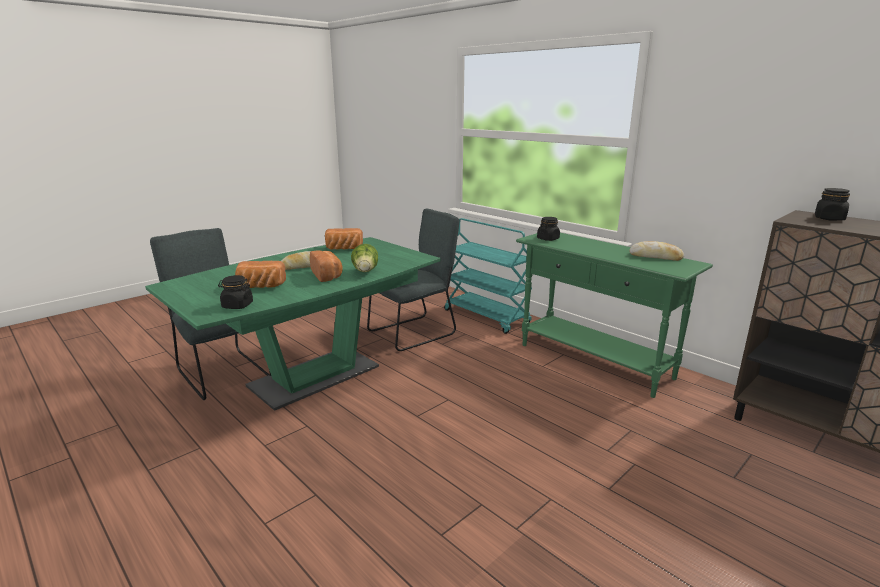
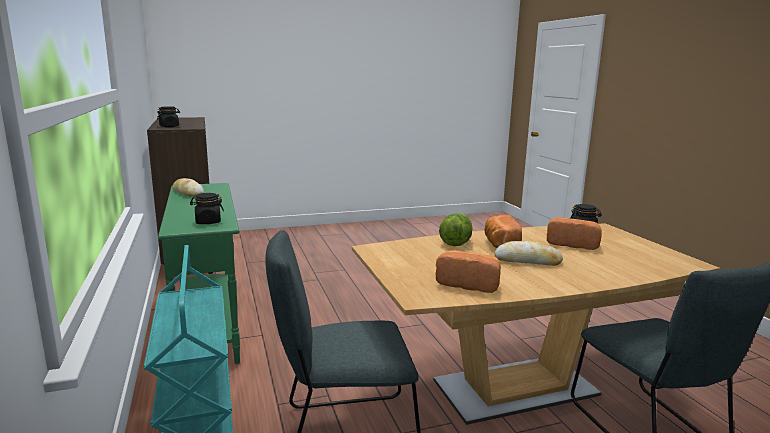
camera: 155 degrees left, 5 degrees down
(314, 377) = (515, 388): green dining table -> brown dining table

